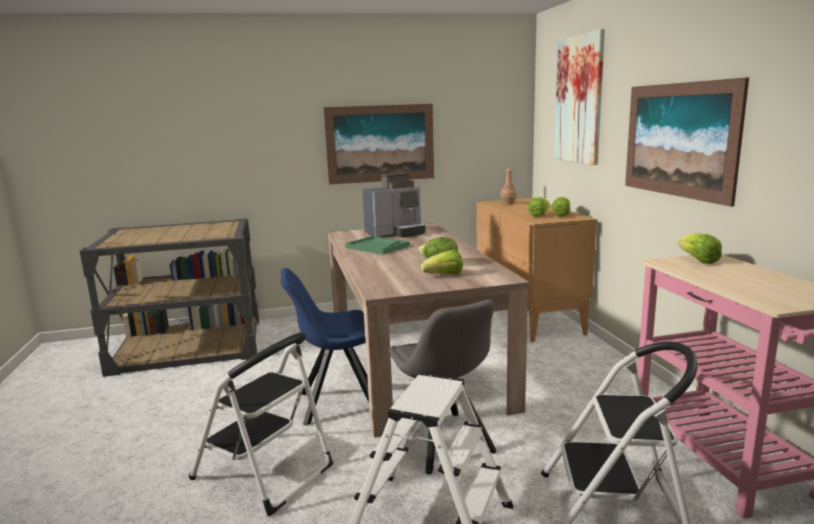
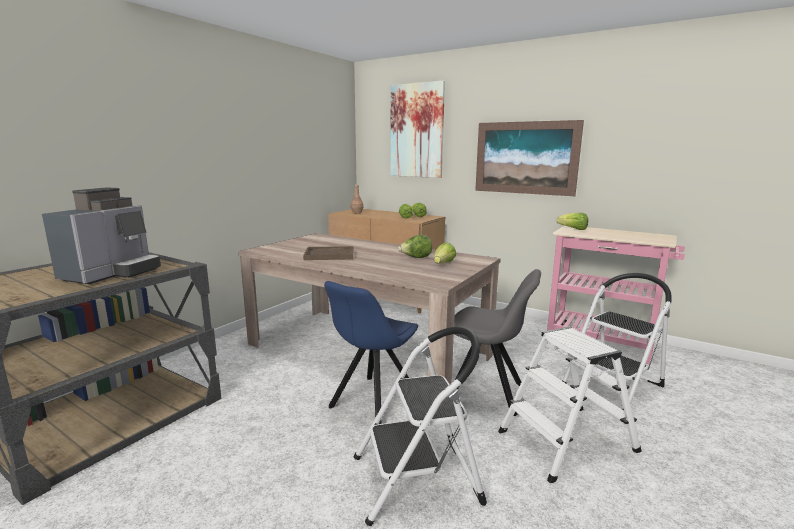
camera: 45 degrees left, 0 degrees up
(377, 247) = (329, 255): green tray -> brown tray
(380, 143) = (258, 162): picture -> none
(396, 233) = (311, 243): coffee machine -> coffee machine (112, 273)

